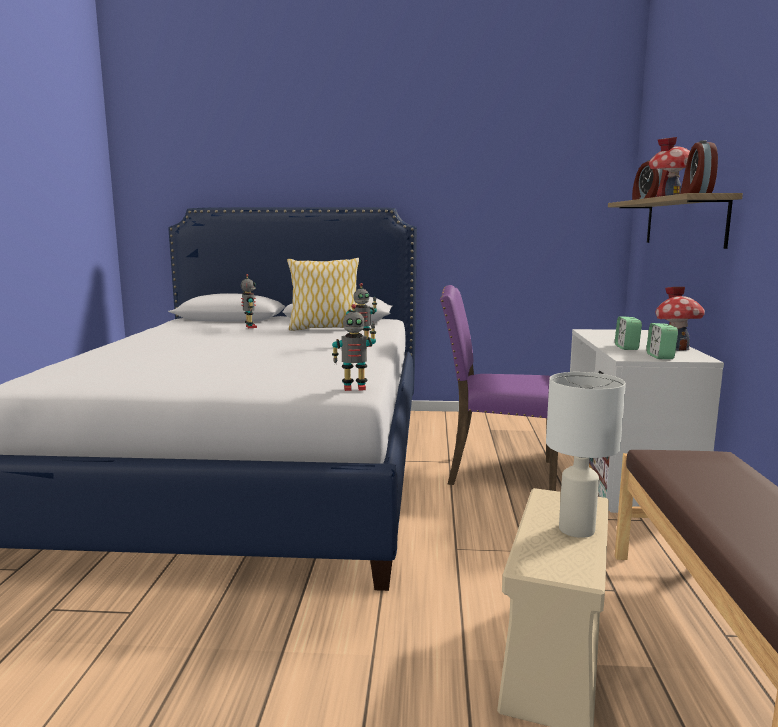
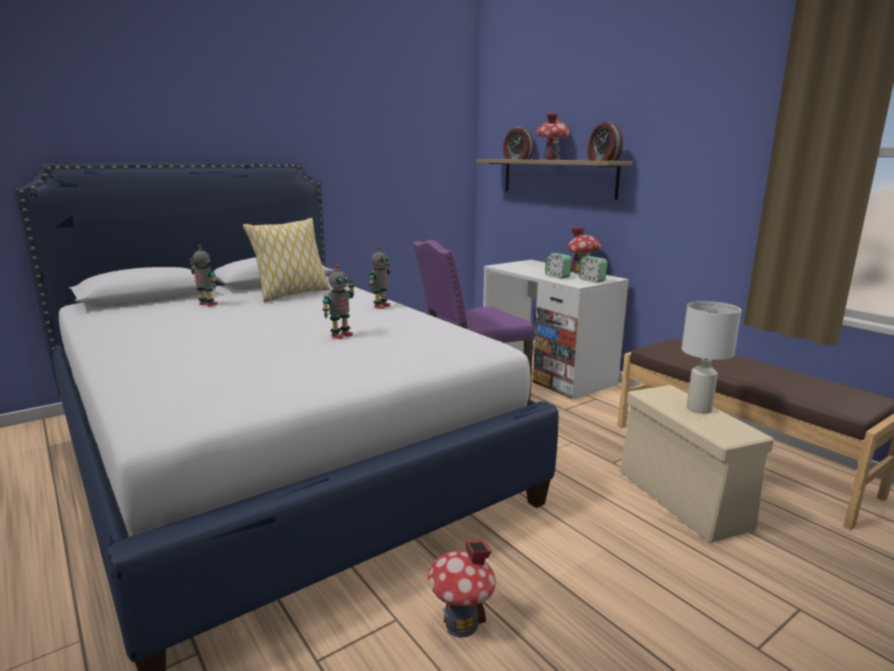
camera: 40 degrees left, 5 degrees up
(160, 640) = (461, 623): none -> toy house
(354, 388) = (495, 345): toy robot -> toy robot (341, 335)

